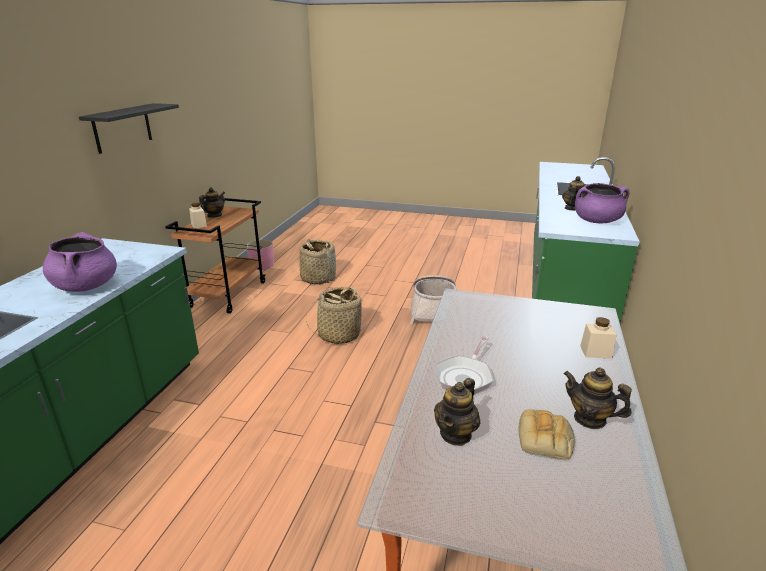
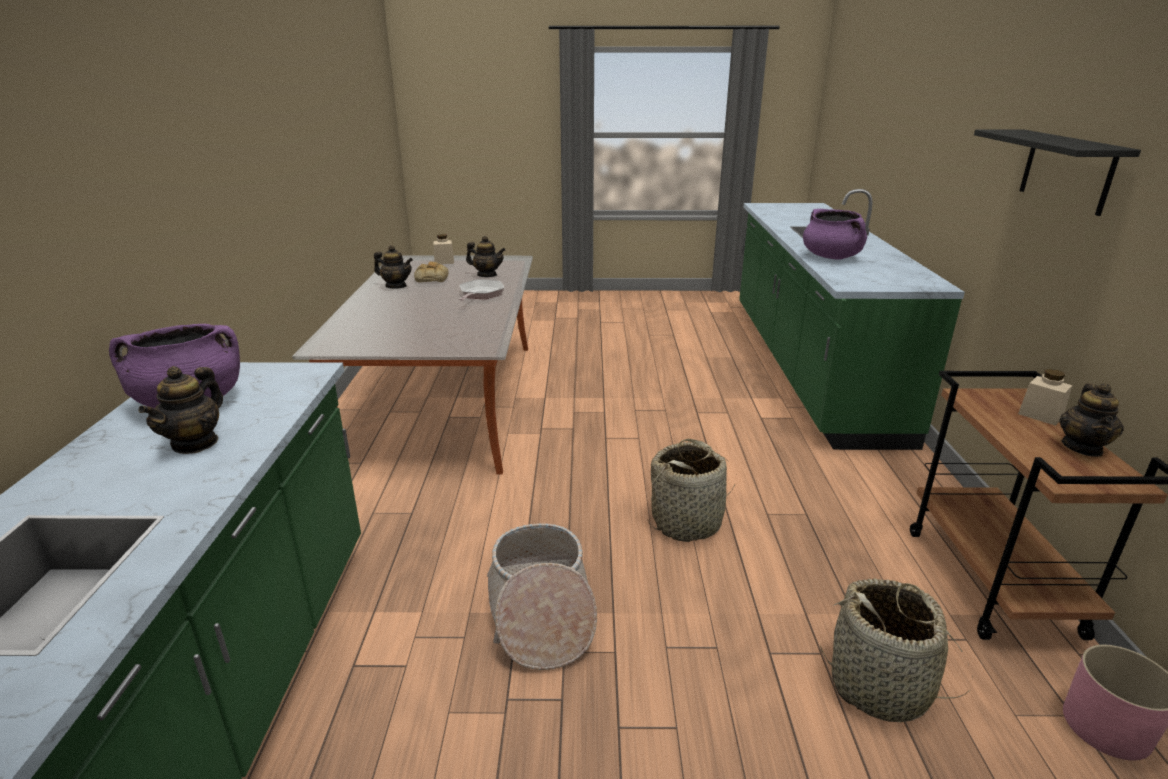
camera: 165 degrees right, 0 degrees up
(456, 434) = (487, 275): teapot -> teapot turned 90 degrees clockwise
(596, 352) = (358, 316): beige jar -> beige jar (444, 262)

